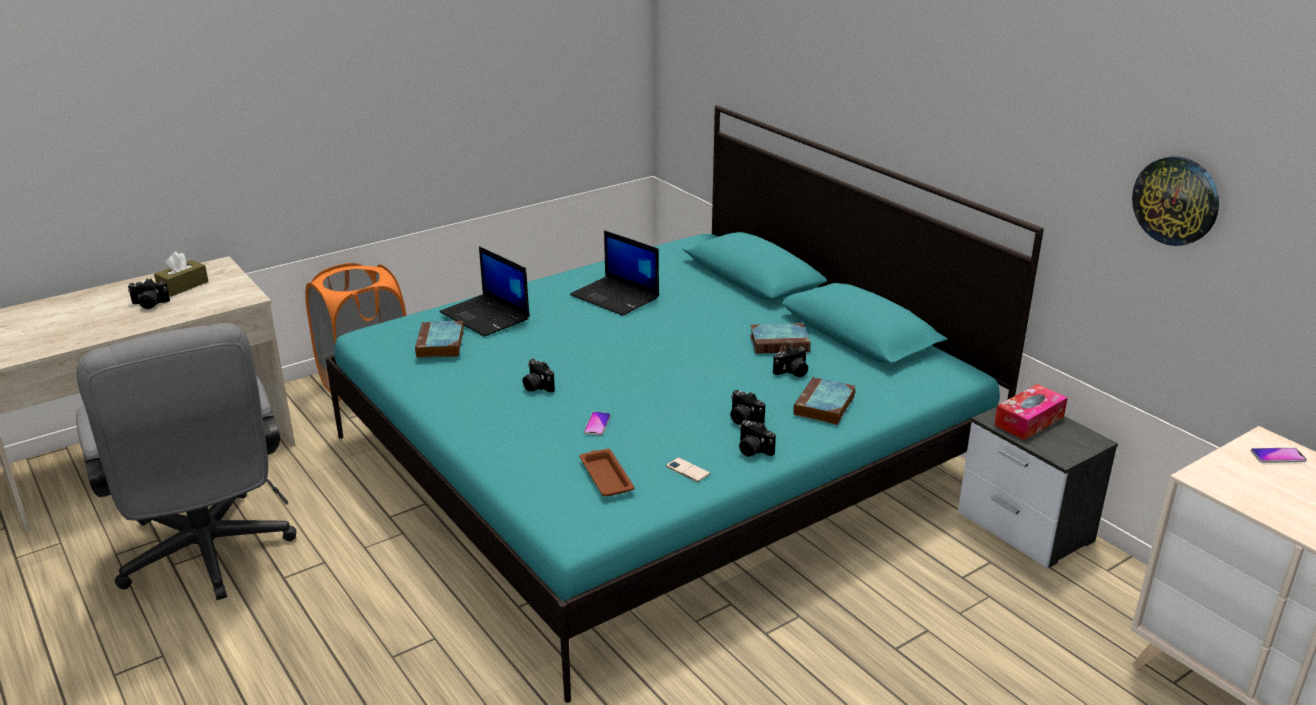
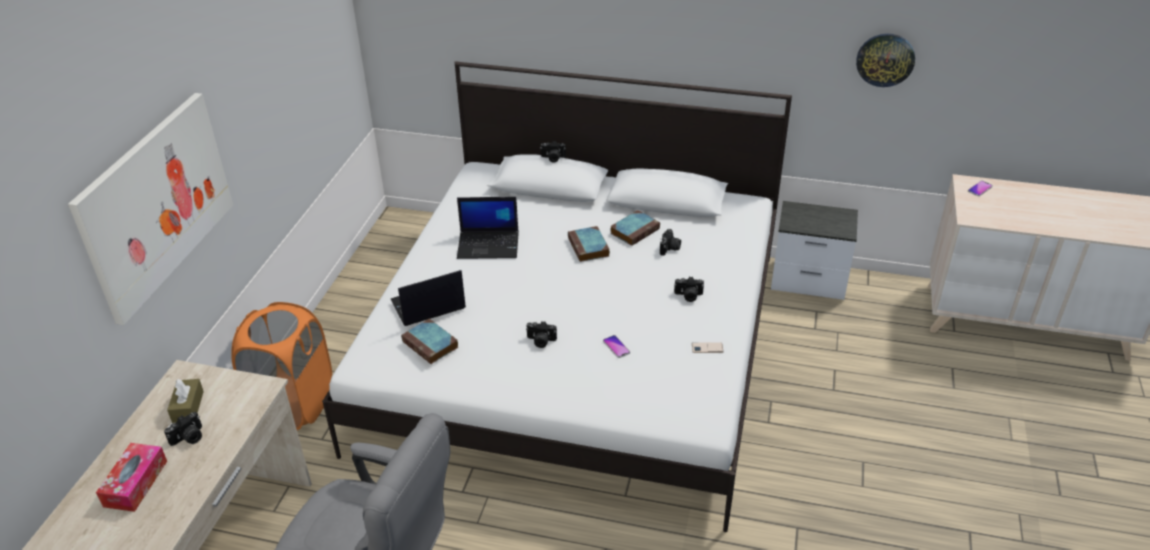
camera: 40 degrees left, 10 degrees up
(254, 93) = (156, 204): none -> picture
(486, 316) = (427, 305): laptop -> laptop turned 150 degrees clockwise
(605, 476) = (672, 379): brown tray -> none
(659, 460) = (577, 348): turquoise bed -> white bed
(752, 450) = (721, 314): camera -> camera (553, 158)
(824, 406) = (717, 263): book -> book (589, 247)
(1029, 421) = (806, 217): tissue box -> tissue box (135, 483)

